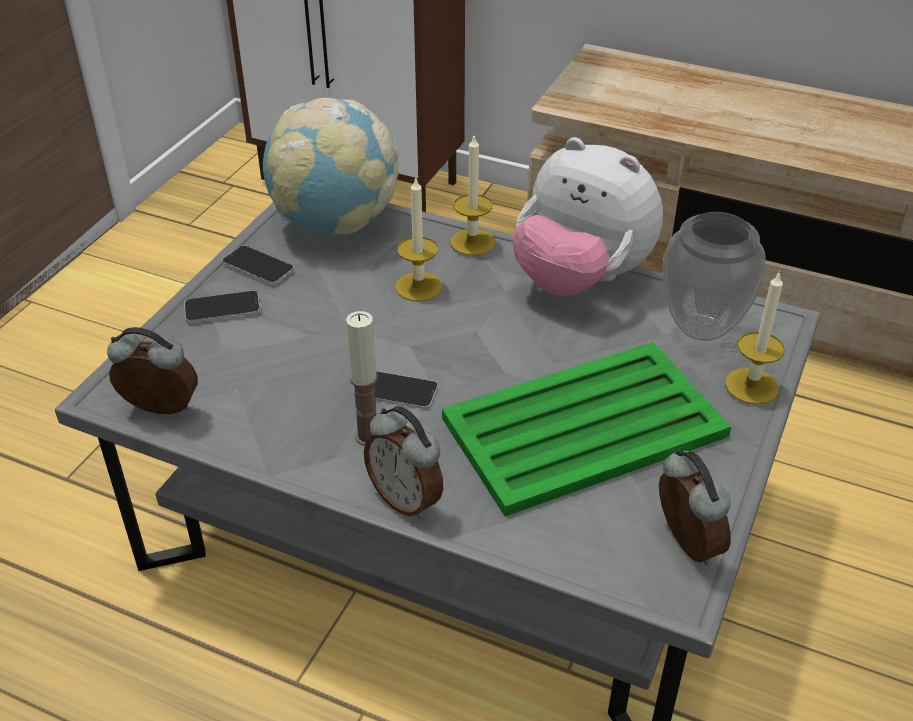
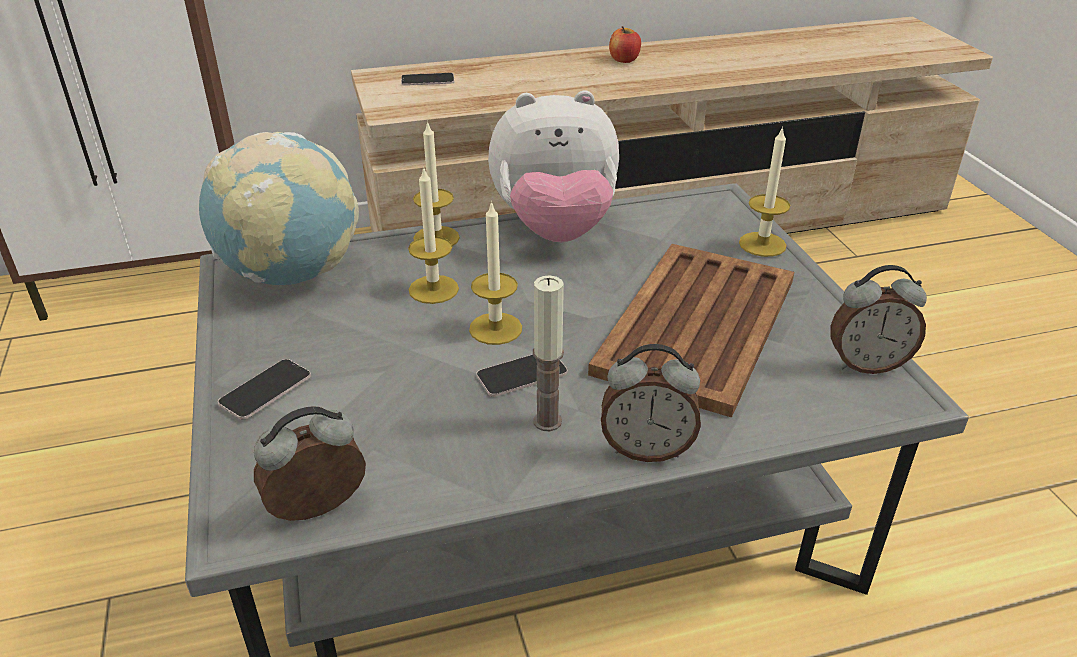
camera: 40 degrees left, 5 degrees down
(258, 266) = (257, 339): phone -> phone (427, 80)
(423, 343) = (495, 328): none -> candle
(581, 428) = (695, 326): green tray -> brown tray
(684, 545) = (866, 364): alarm clock -> alarm clock turned 150 degrees clockwise
(703, 328) = (681, 224): vase -> none
(872, 124) = (624, 60): none -> apple

